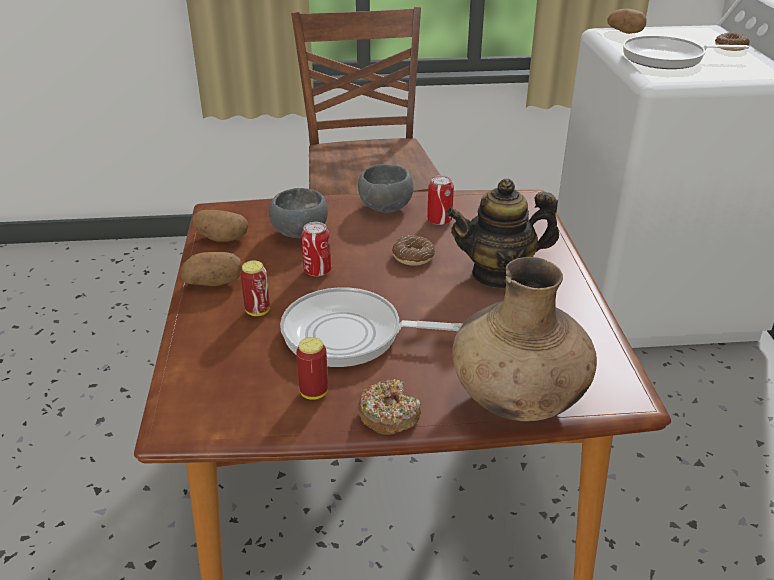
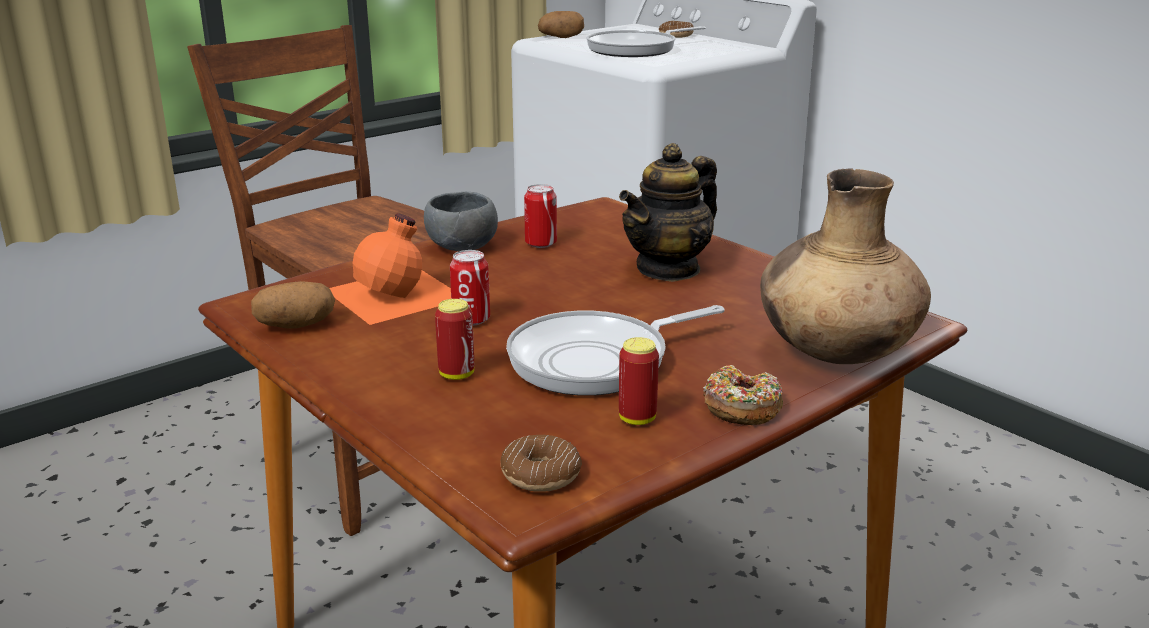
camera: 35 degrees left, 10 degrees down
(214, 283) = (356, 367): potato -> none
(301, 233) = (397, 294): grey bowl -> orange bottle
(413, 257) = (560, 279): donut -> donut (541, 475)

